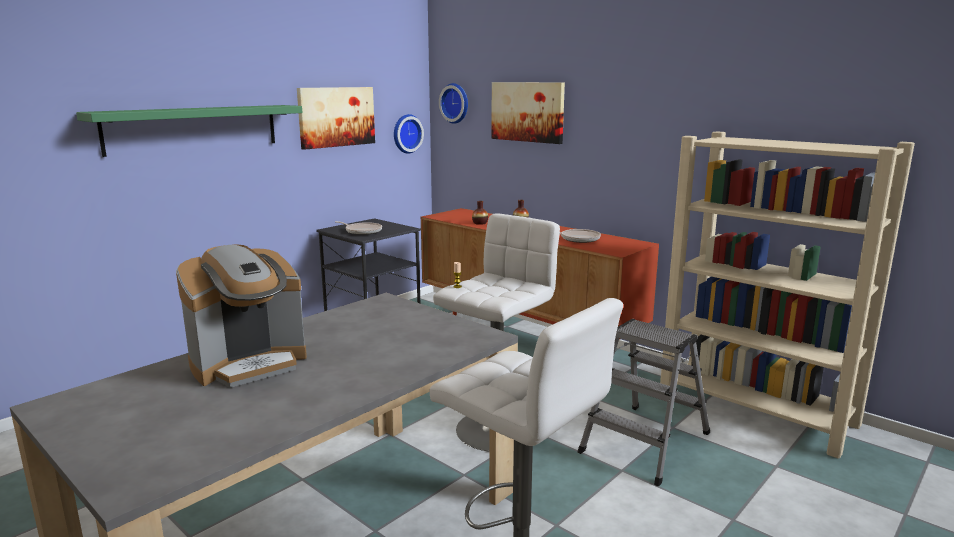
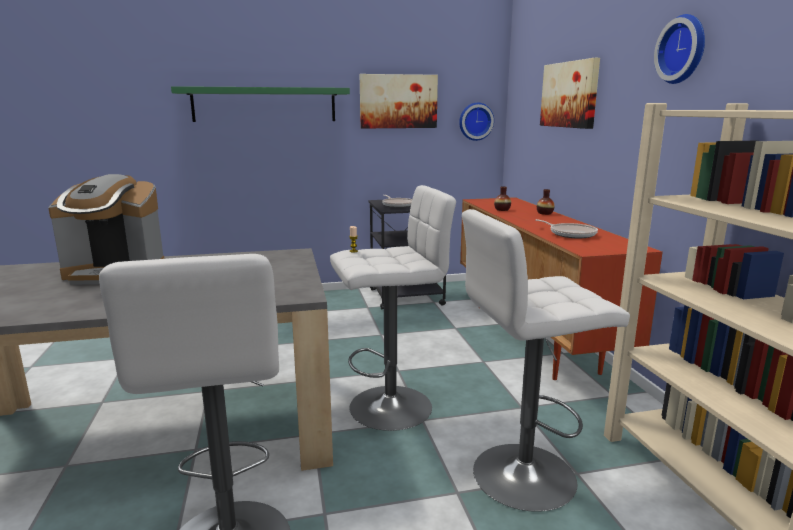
camera: 35 degrees right, 0 degrees up
(456, 103) = (522, 91): wall clock -> wall clock (684, 49)
(645, 442) = (522, 475): grey step ladder -> white stool

